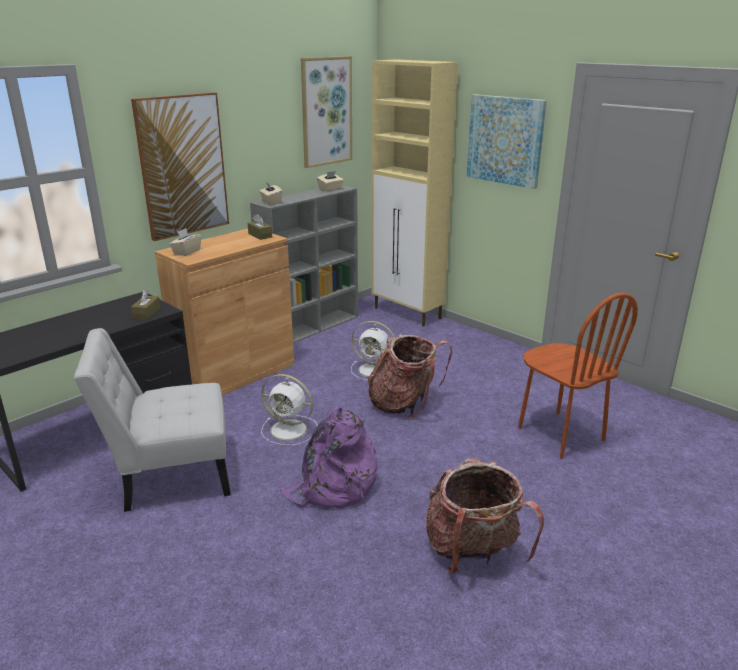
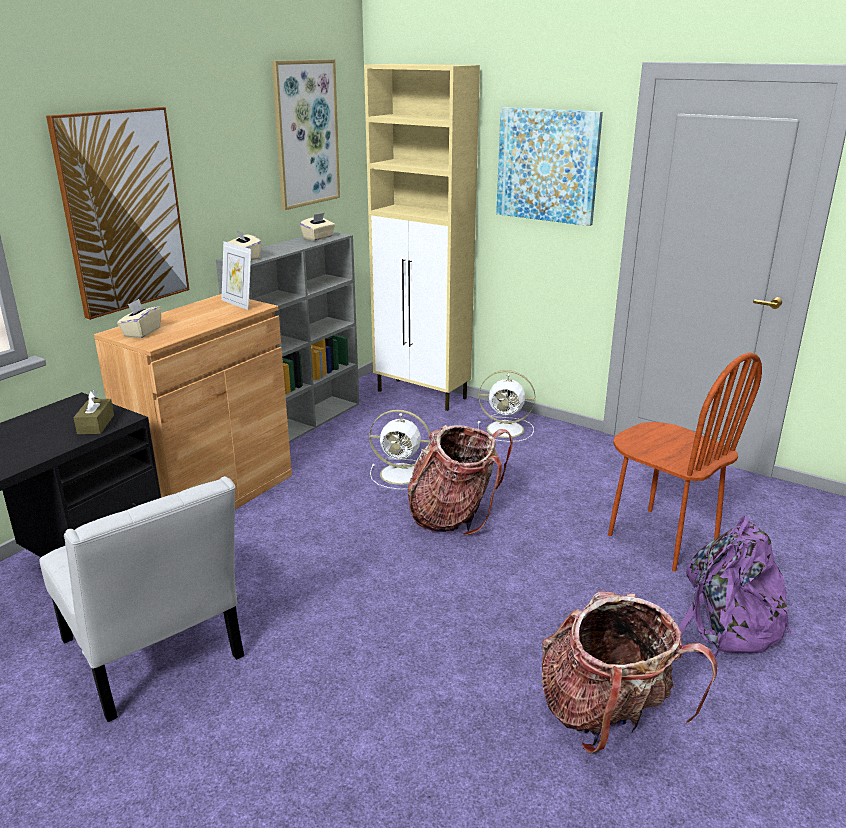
camera: 10 degrees left, 0 degrees up
(170, 475) = (155, 655): white chair -> white chair turned 105 degrees counterclockwise
(260, 235) = (238, 304): brown tissue box -> picture frame
(290, 430) = (311, 569): white fan -> white fan (507, 429)
(333, 487) = (393, 646): purple backpack -> purple backpack (725, 625)

